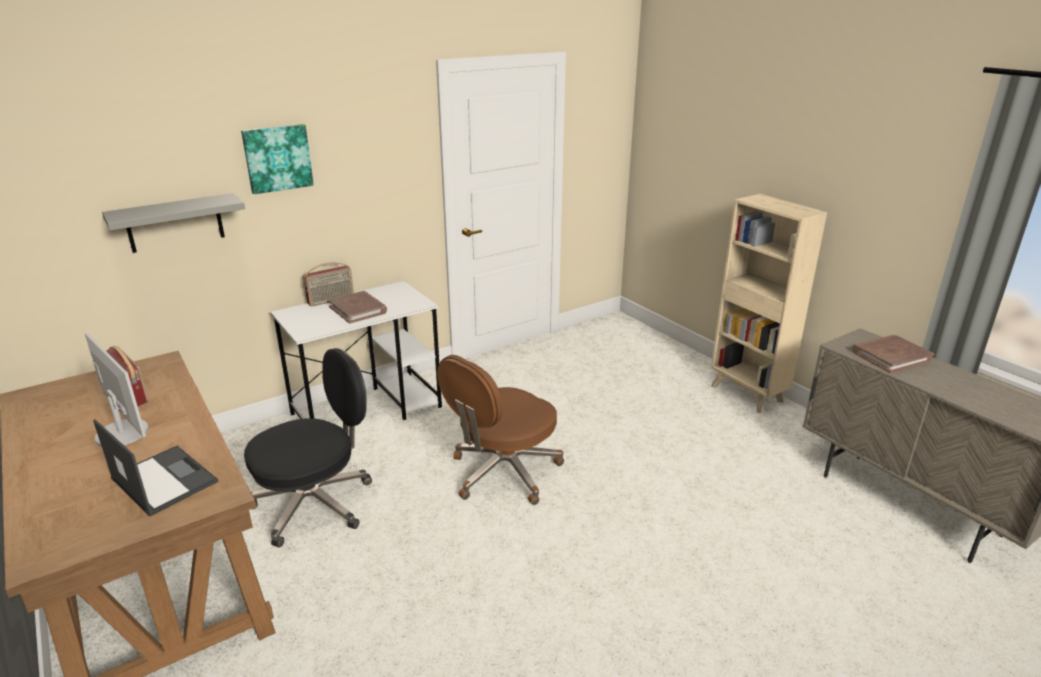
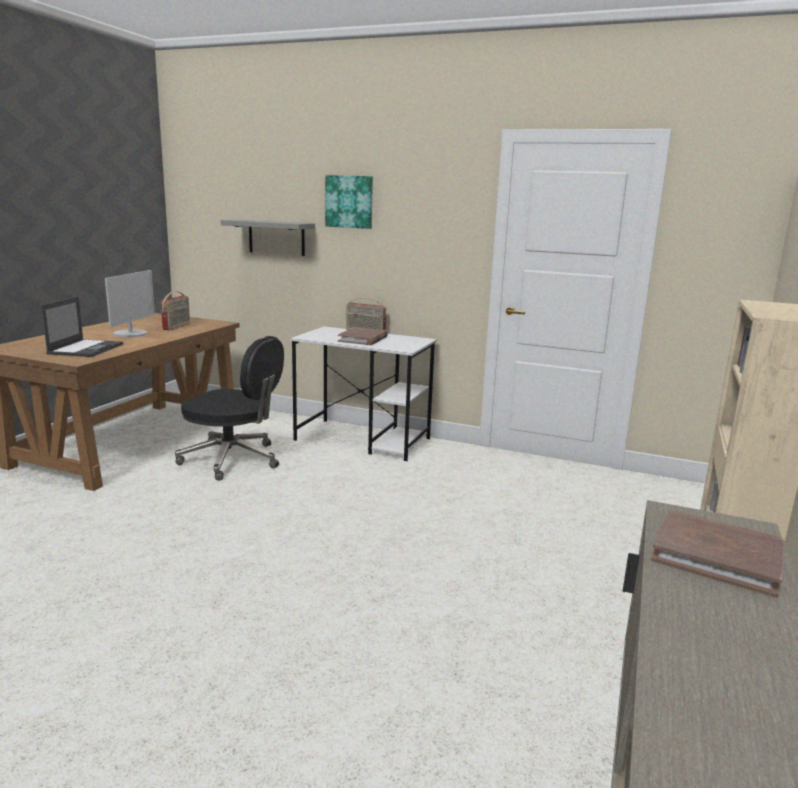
camera: 55 degrees right, 10 degrees down
(503, 473) = (347, 512): brown office chair -> none

